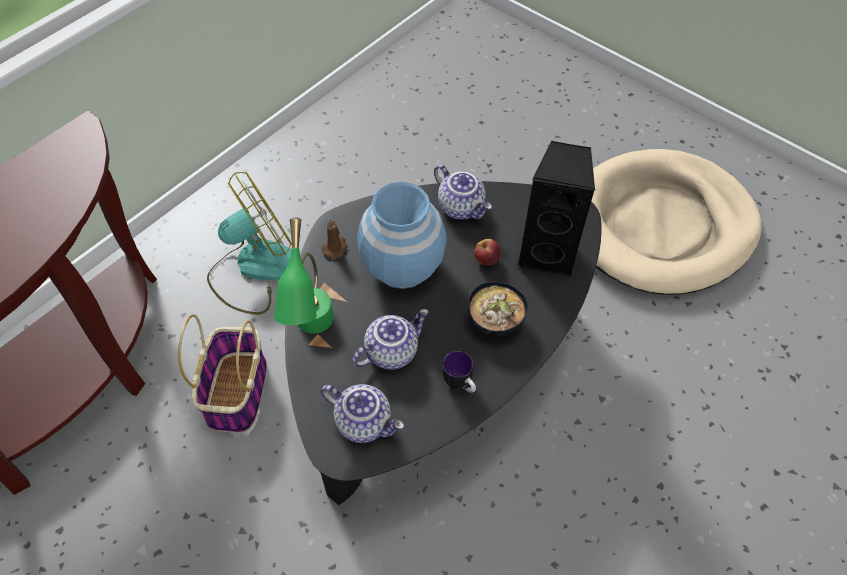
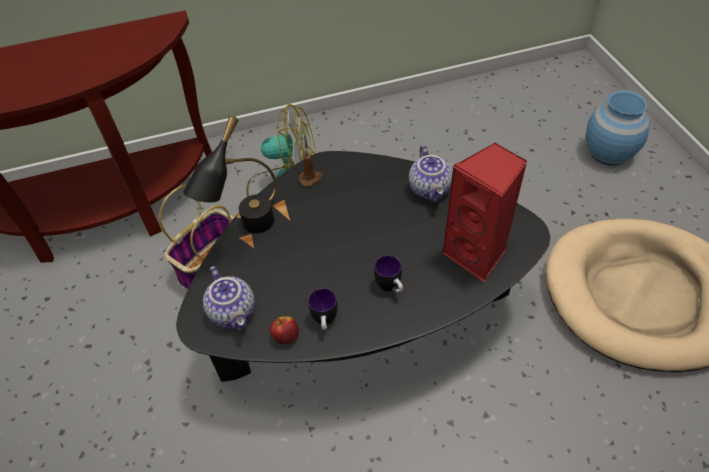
camera: 35 degrees right, 5 degrees down
(313, 333) = (248, 231): green table lamp -> black table lamp
(391, 351) = (293, 271): teapot -> none
(402, 266) = (349, 213): blue vase -> blue vase (608, 153)
(486, 260) = (420, 237): apple -> apple (286, 337)
(495, 322) = (390, 288): bowl -> mug
(548, 252) = (477, 254): black speaker -> red speaker

